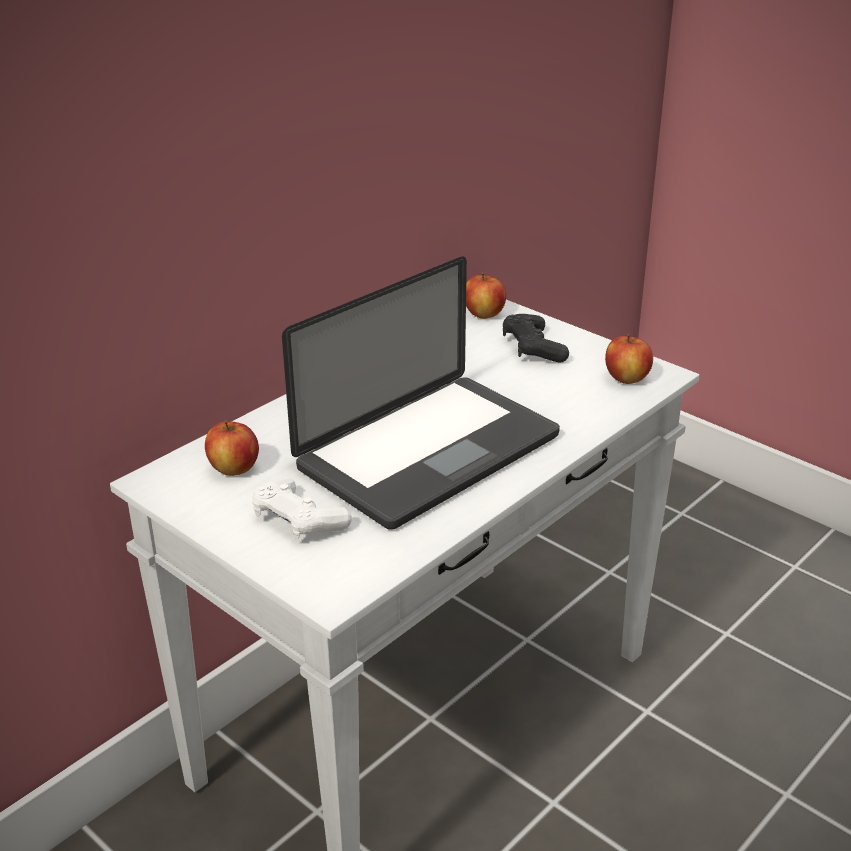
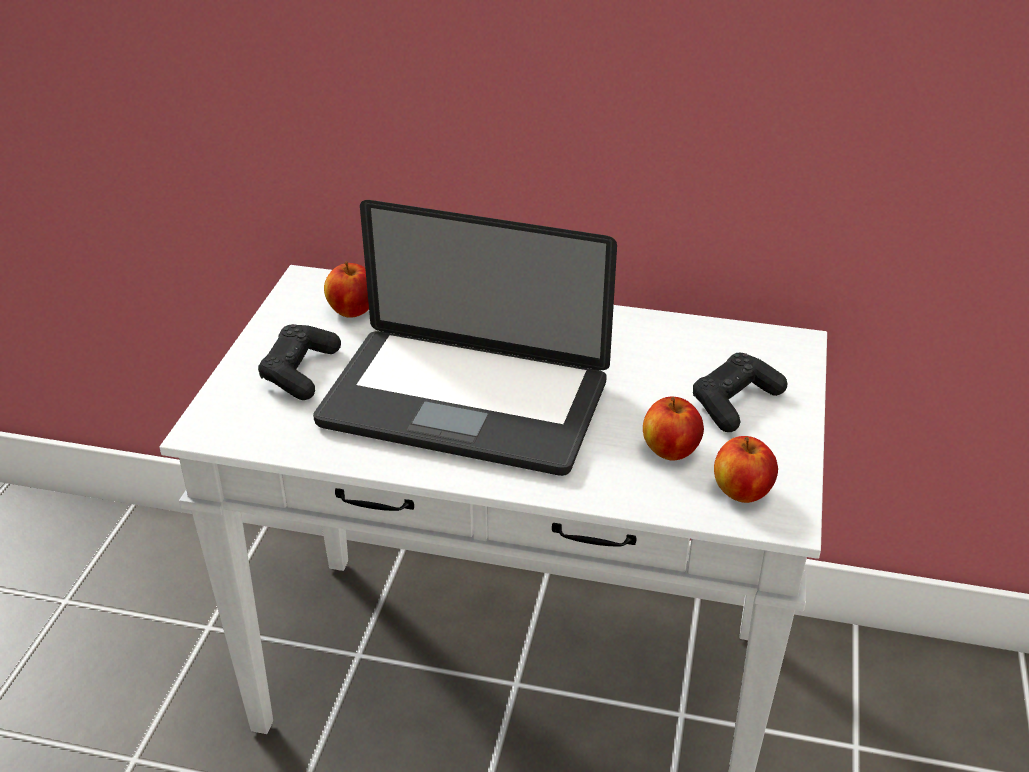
camera: 60 degrees right, 5 degrees up
(298, 520) = (300, 372): white game controller -> black game controller
(484, 314) = (771, 346): apple -> apple (670, 451)

